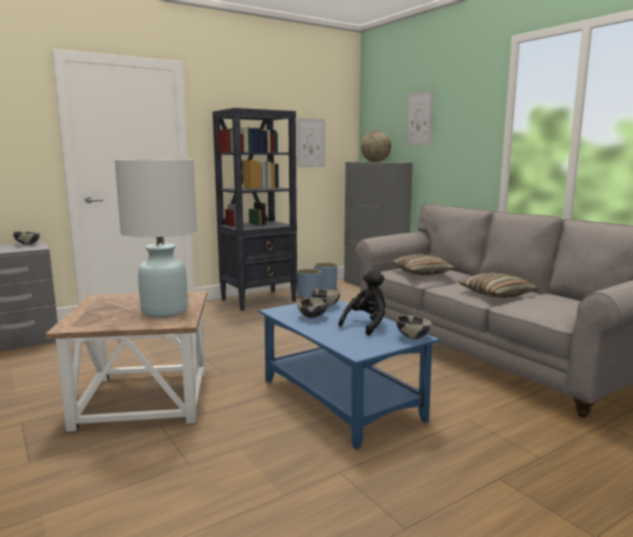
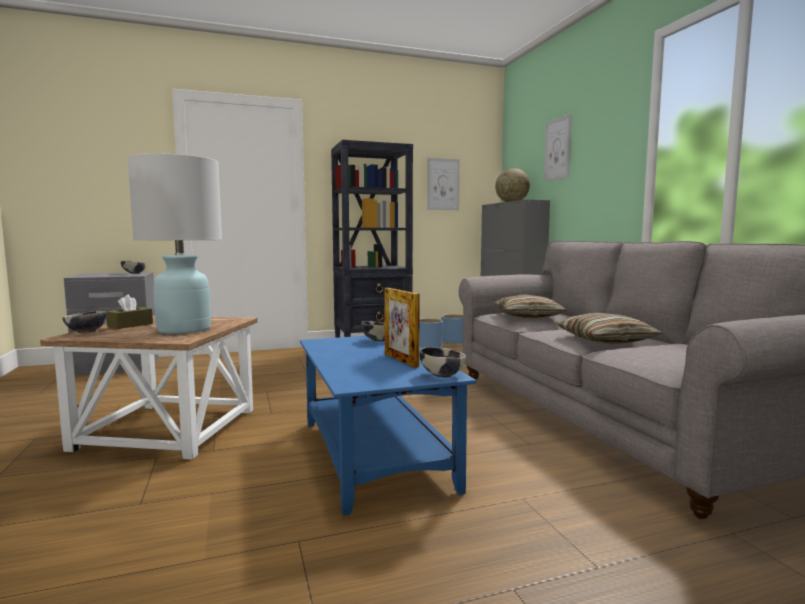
camera: 15 degrees right, 5 degrees down
(102, 309) = (130, 325): none -> brown tissue box
(312, 317) = (348, 349): bowl -> bowl (86, 332)
(367, 325) = (401, 360): black plush toy -> picture frame

